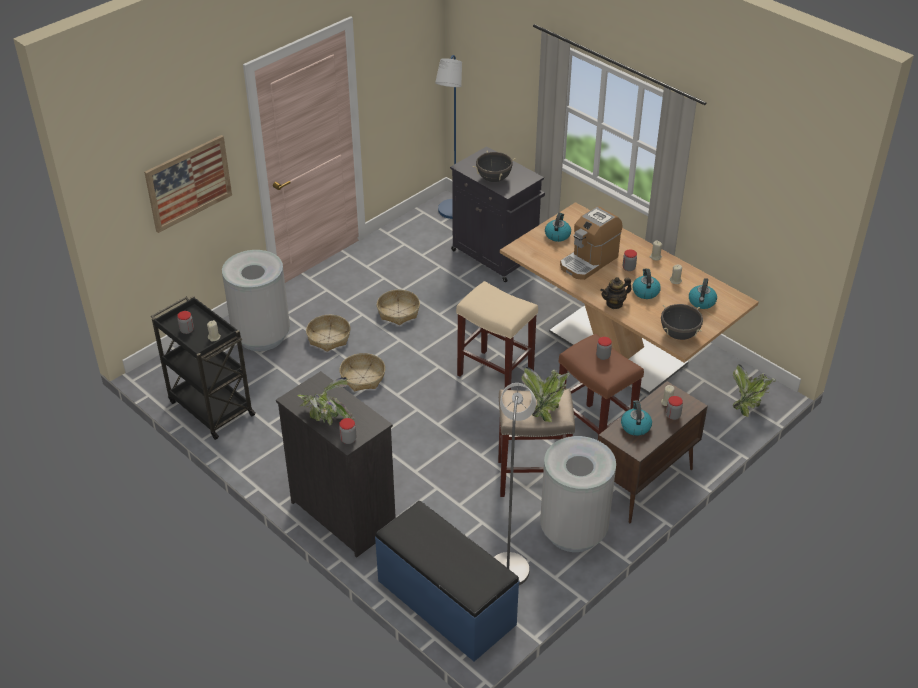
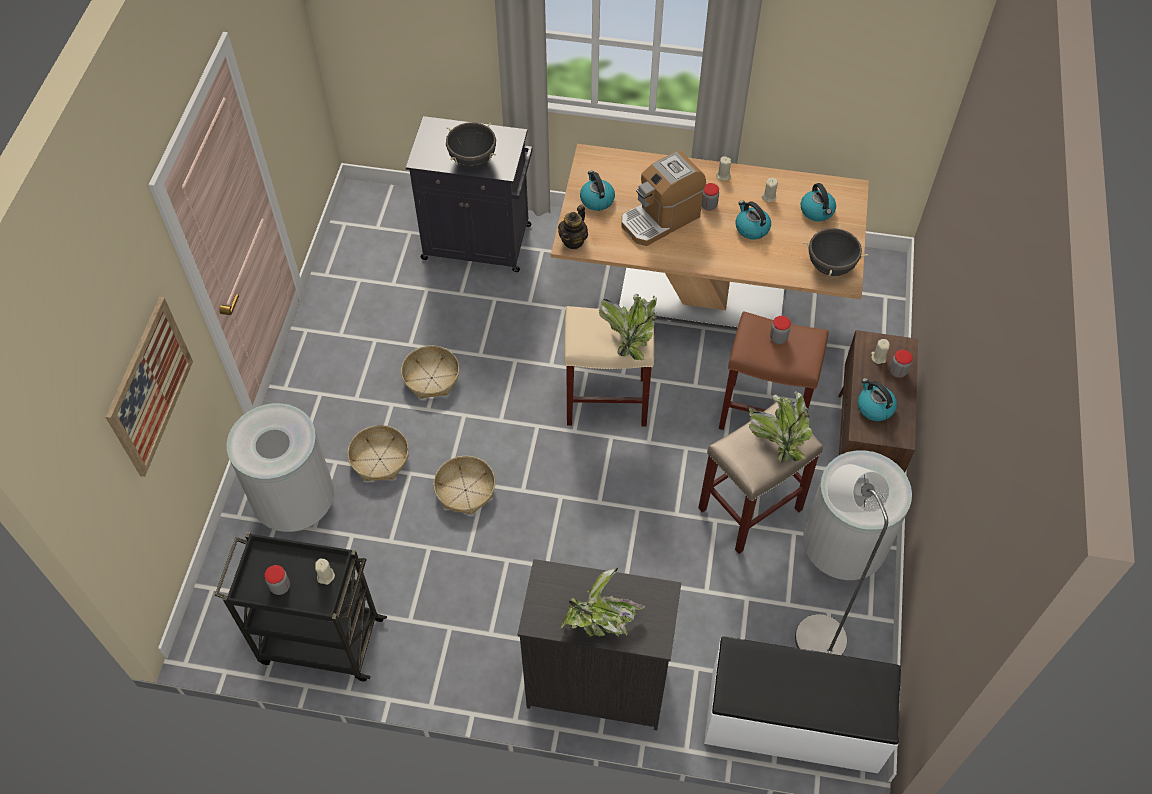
camera: 35 degrees left, 15 degrees up
(348, 439) = (652, 636): jar -> none
(445, 603) = (793, 723): blue bench -> white bench
(452, 213) = (379, 208): blue floor lamp -> none
(589, 261) = (660, 218): coffee machine -> coffee machine turned 45 degrees clockwise
(614, 303) = (734, 261): teapot -> teapot (573, 241)
(748, 403) = (877, 291): potted plant -> potted plant (630, 337)

